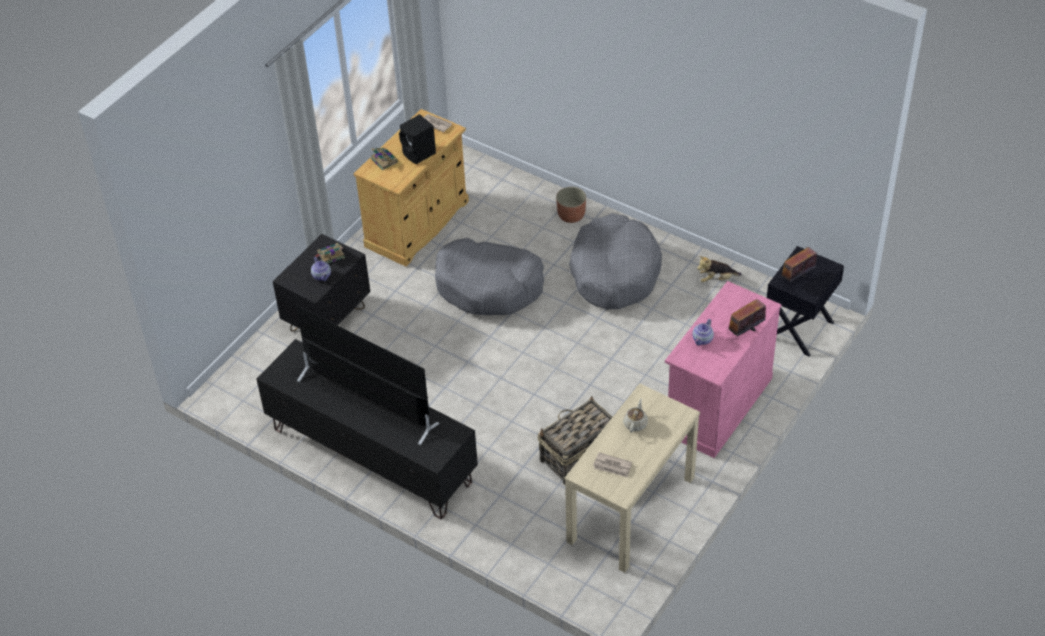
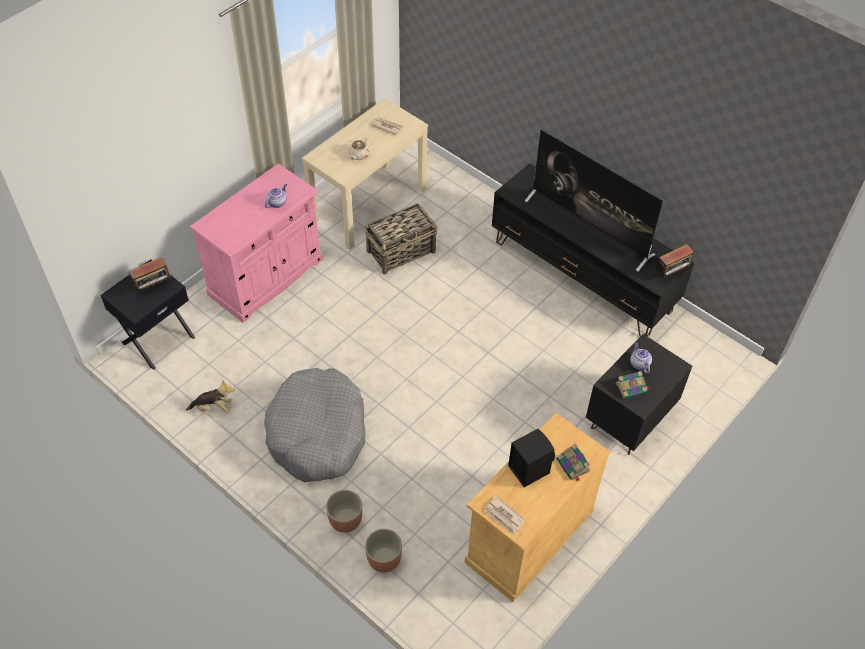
camera: 175 degrees left, 5 degrees up
(489, 286) = (455, 436): grey dog bed -> none
(533, 195) = (384, 559): none -> planter
(745, 331) = (235, 205): radio -> radio (671, 274)

